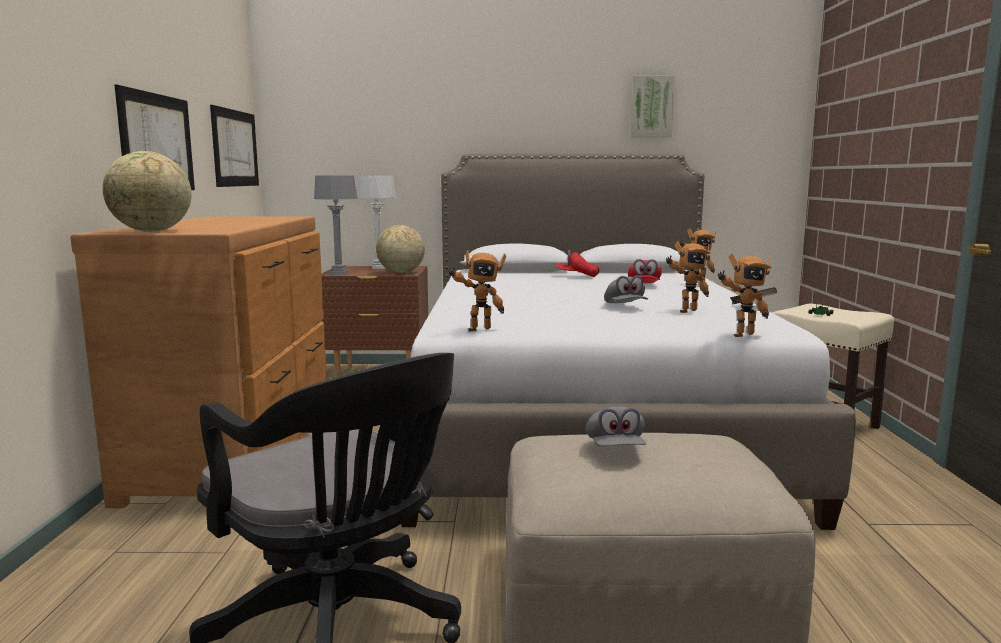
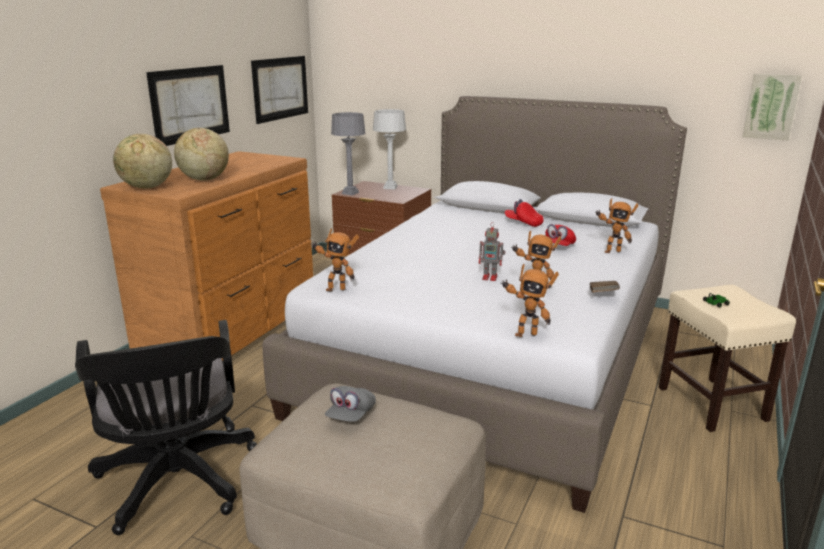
camera: 25 degrees right, 10 degrees up
(400, 273) = (396, 197): globe -> globe (204, 179)
(625, 307) = (490, 277): grey cap -> toy robot
(651, 106) = (643, 55): picture -> picture (771, 106)

